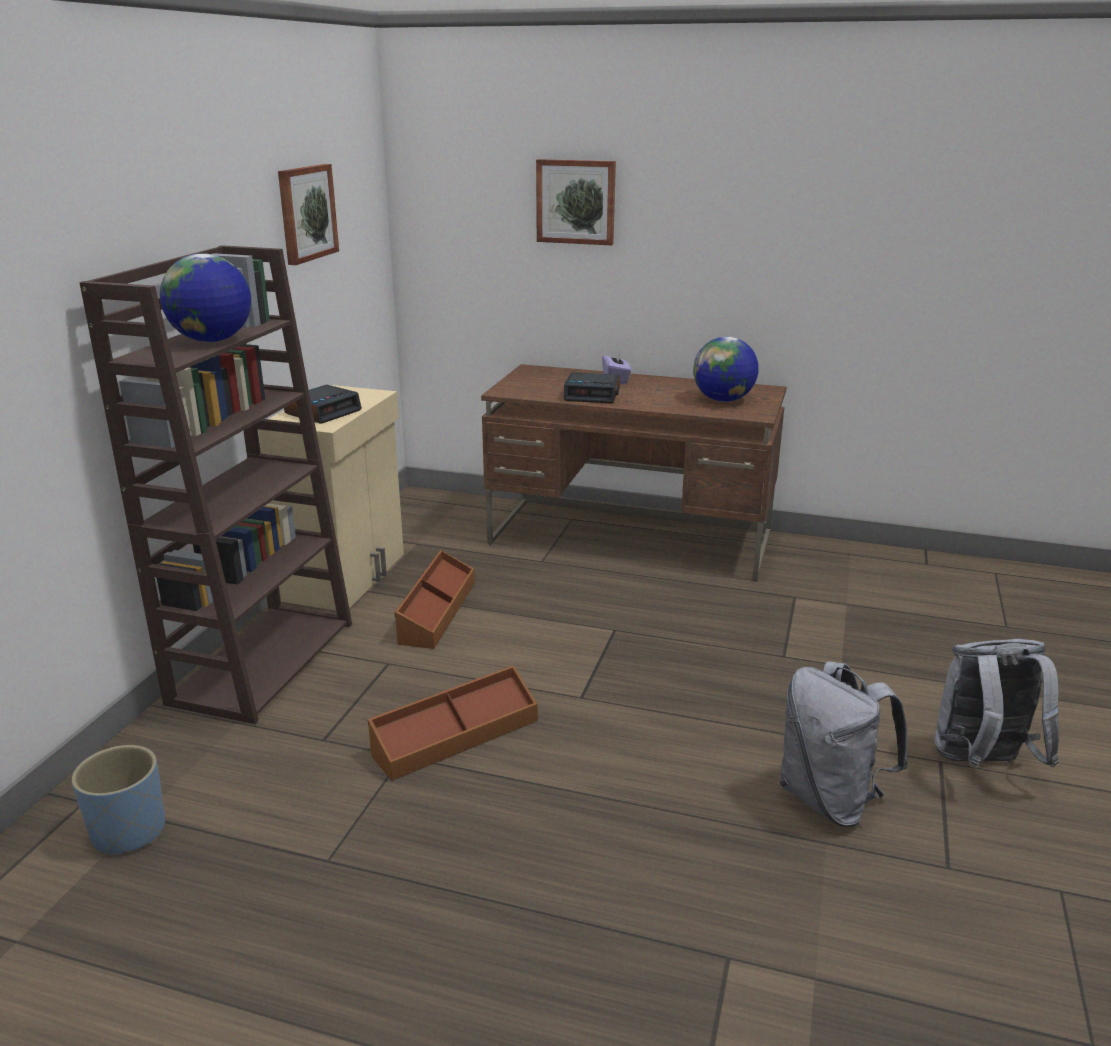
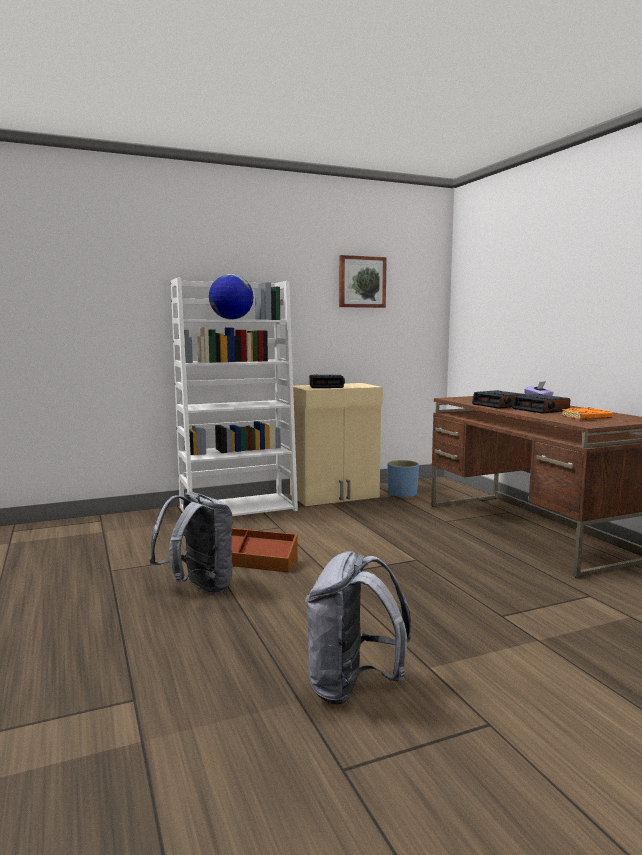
camera: 50 degrees right, 15 degrees down
(129, 831) = (91, 533): blue planter -> blue planter (402, 494)
(263, 661) = (239, 508): brown bookcase -> white bookcase
(436, 611) = (343, 519): brown storage box -> none
(576, 201) = (537, 276): picture -> none
(652, 394) = (541, 410): none -> alarm clock
(723, 400) = (586, 417): globe -> orange book
(981, 764) = (524, 748): grey backpack -> grey backpack (198, 588)

